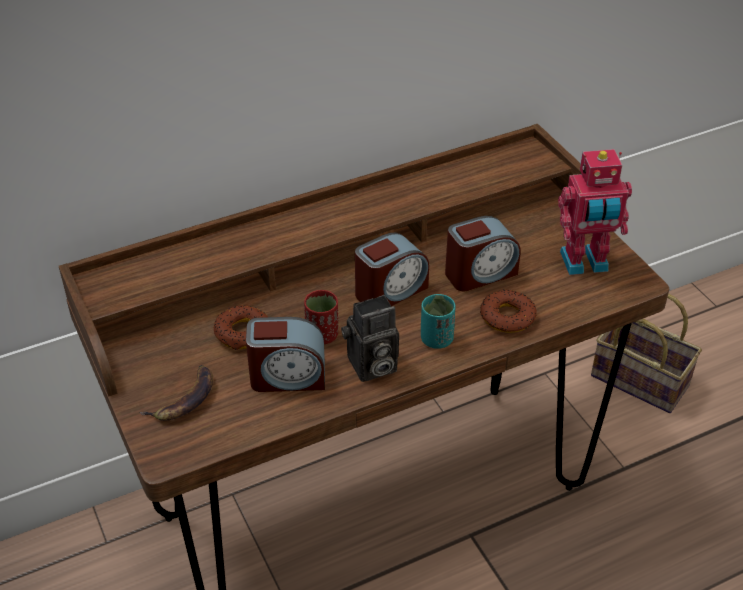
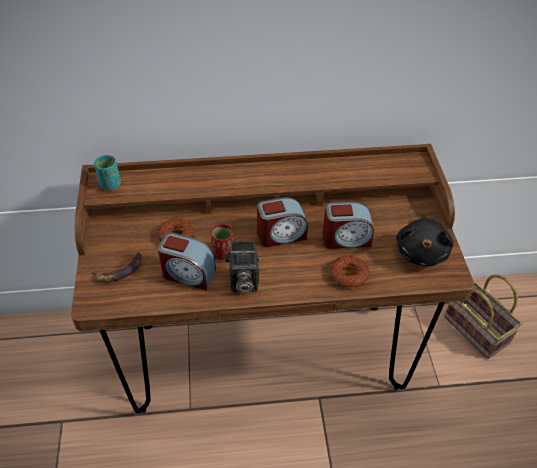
camera: 20 degrees right, 5 degrees up
(436, 339) = (294, 277): turquoise cup -> turquoise cup (110, 184)
(585, 263) = (421, 251): toy robot -> black plush toy

